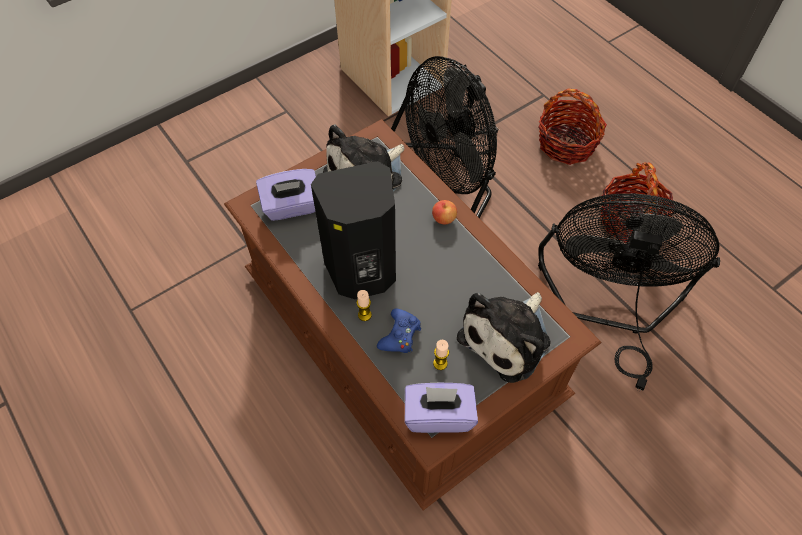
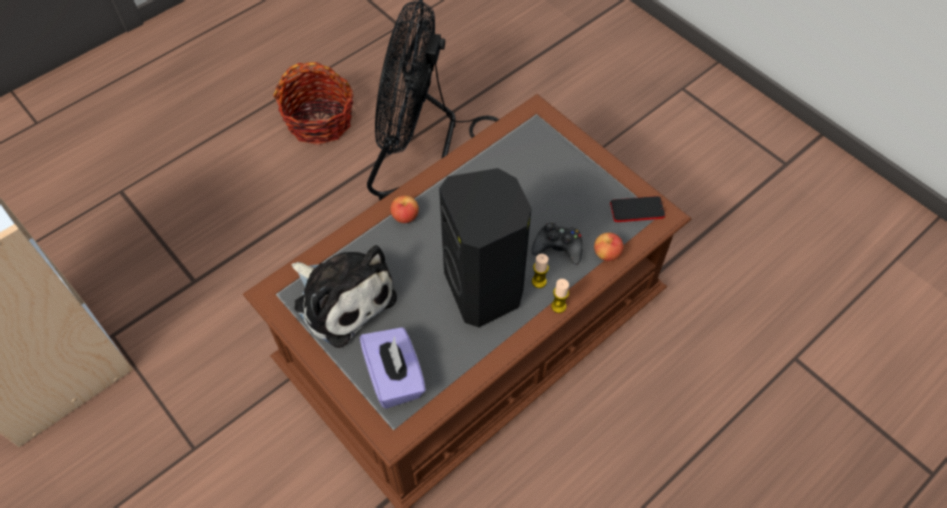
camera: 95 degrees left, 0 degrees up
(388, 377) = (606, 253): none -> apple
(400, 335) = (558, 247): blue game controller -> black game controller
(439, 415) = (637, 210): purple tissue box -> phone
(440, 363) = (583, 211): candle -> candle (558, 306)
(452, 175) = (247, 285): black fan -> none
(508, 337) = (545, 159): plush toy -> none
(566, 144) = (206, 170): basket -> none

